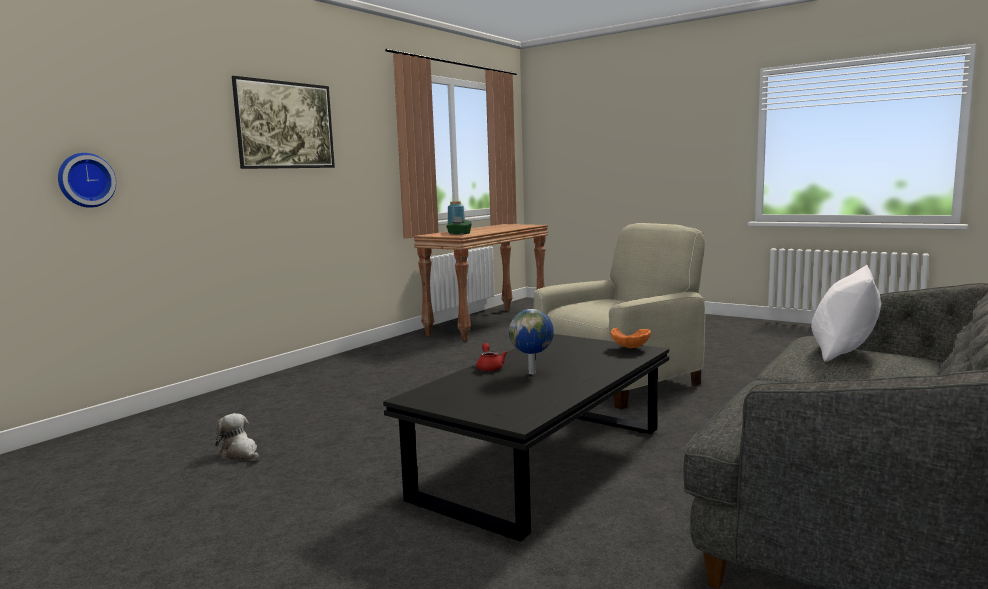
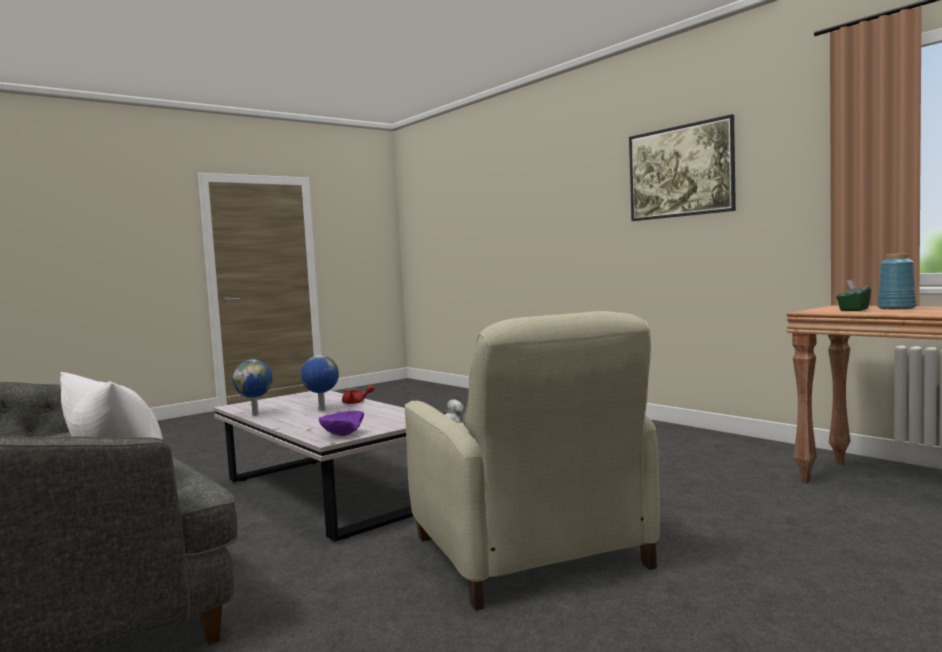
camera: 105 degrees right, 5 degrees down
(85, 180) = (538, 237): wall clock -> none
(543, 463) = (327, 493): black coffee table -> white coffee table
(567, 395) = (256, 414): none -> globe
(629, 349) = (341, 435): orange bowl -> purple bowl

